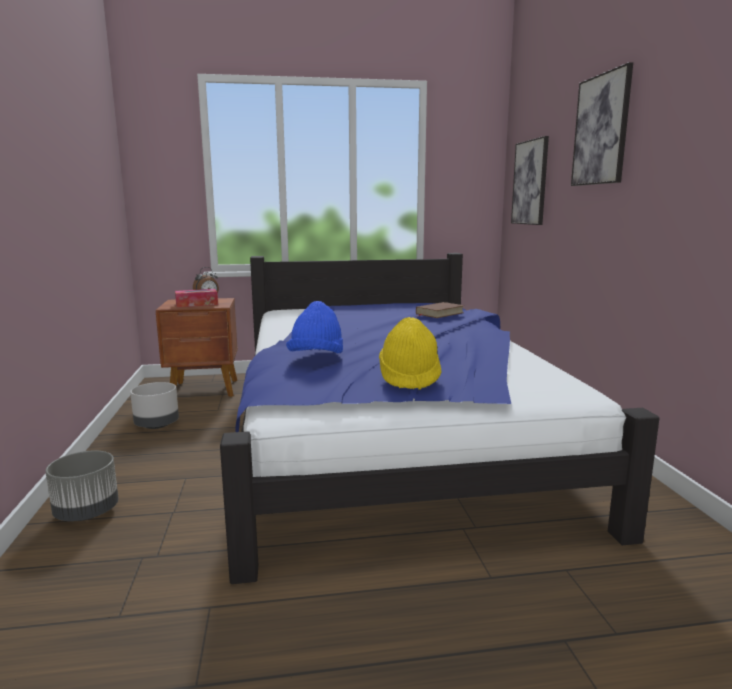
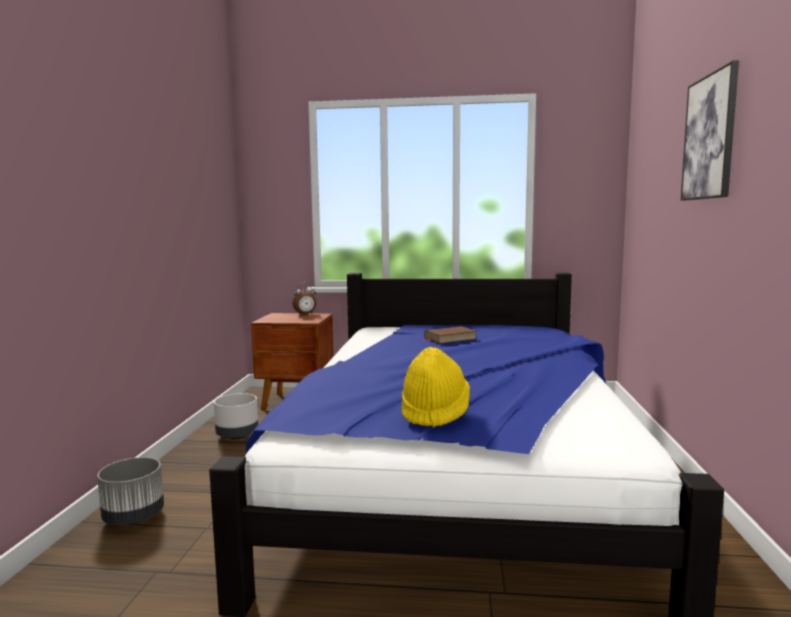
camera: 15 degrees right, 5 degrees down
(197, 304) = (292, 319): tissue box -> none
(316, 357) = (358, 382): blue hat -> none
(439, 313) = (529, 339): brown book -> brown book (450, 338)
(530, 182) = (647, 196): picture -> none

